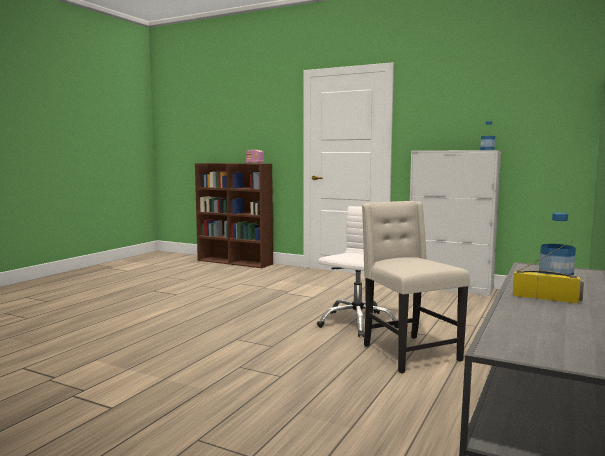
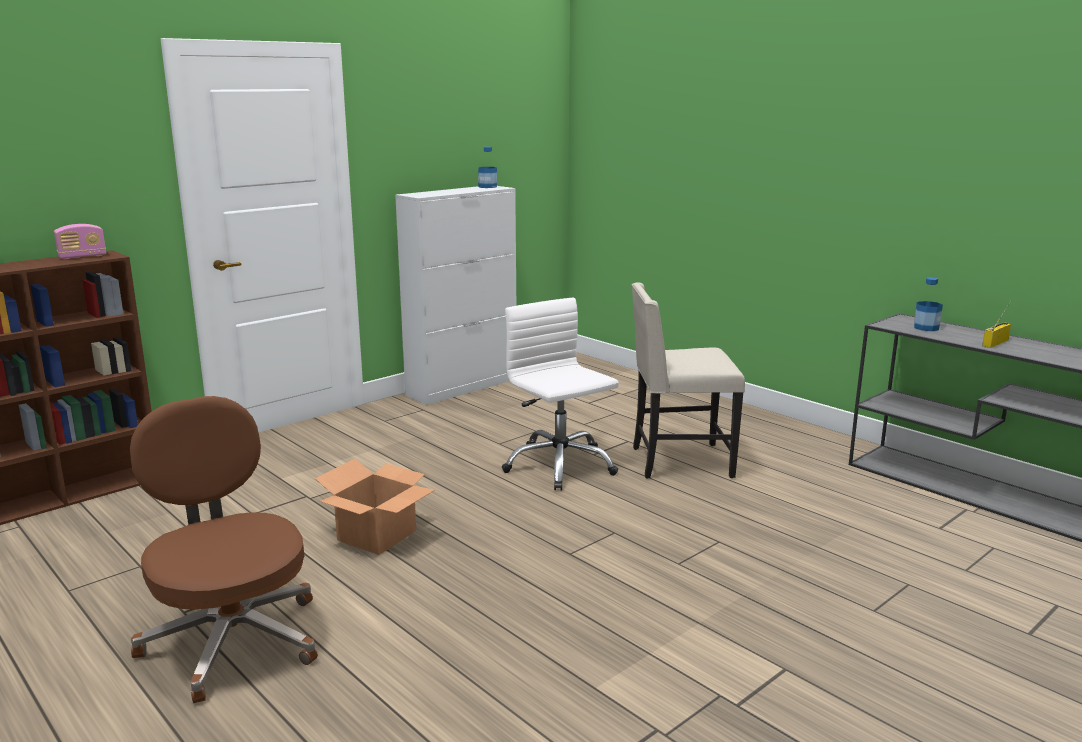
camera: 70 degrees left, 10 degrees up
(134, 299) = (233, 639): none -> brown office chair
(233, 302) = (377, 535): none -> cardboard box

